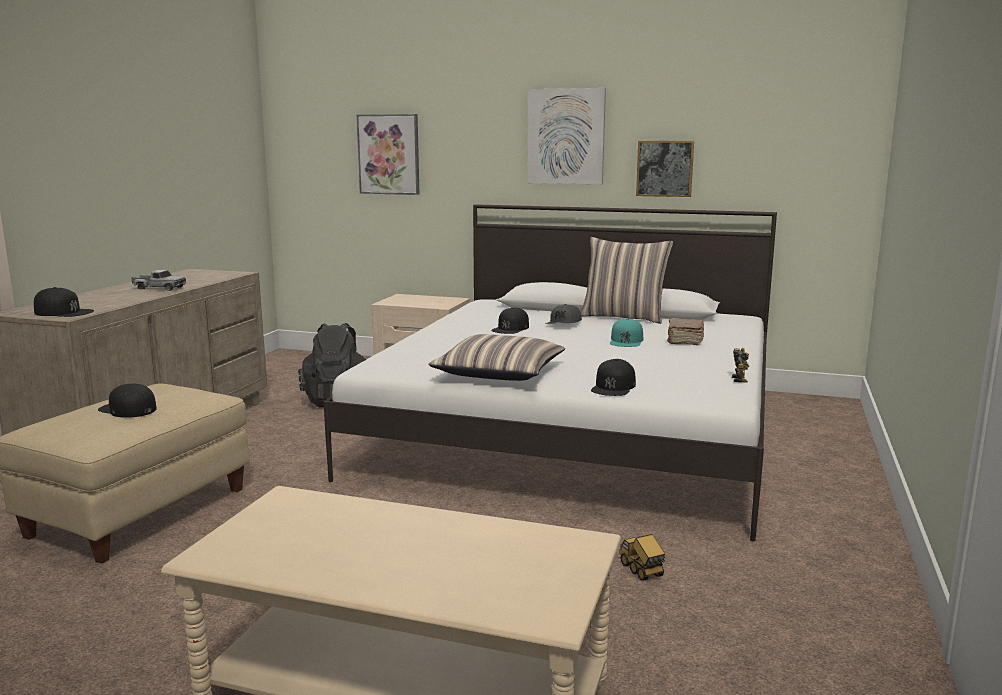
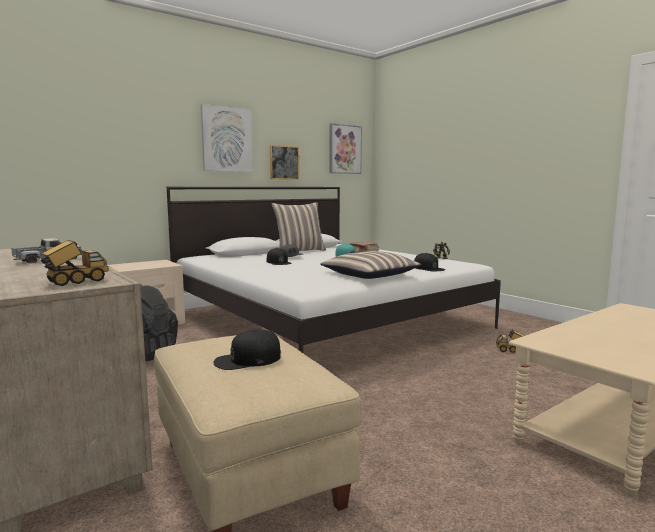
camera: 55 degrees left, 5 degrees down
(63, 312) = (75, 282): black cap -> toy truck
(389, 154) = (81, 145): picture -> picture (344, 149)

